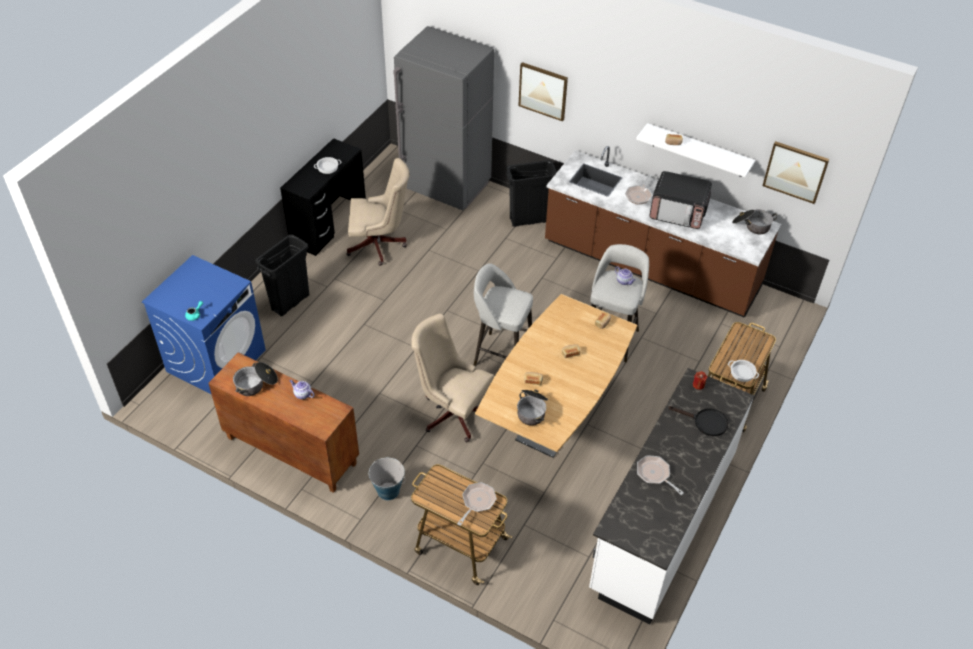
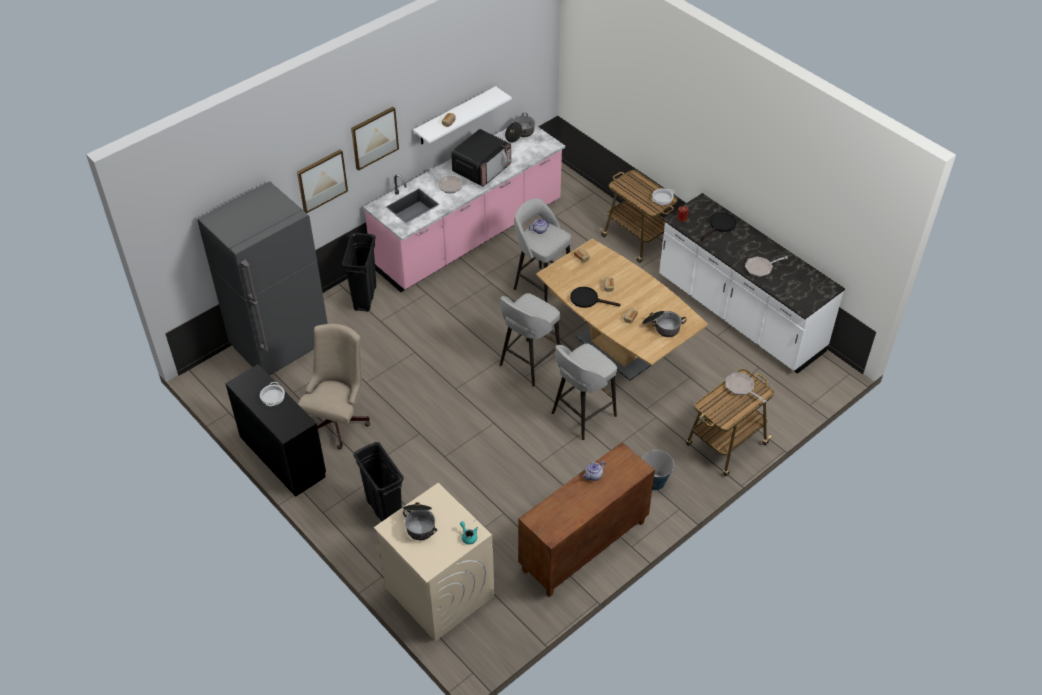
camera: 70 degrees left, 0 degrees up
(216, 360) = (439, 591): blue washing machine -> beige washing machine
(256, 384) = (567, 510): cooking pot -> cooking pot (420, 524)
(452, 412) = (582, 415): beige office chair -> grey stool
(543, 341) = (588, 299): none -> black frying pan
(650, 266) = (469, 236): brown counter -> pink counter
(795, 171) = (523, 70): picture -> picture (374, 137)

